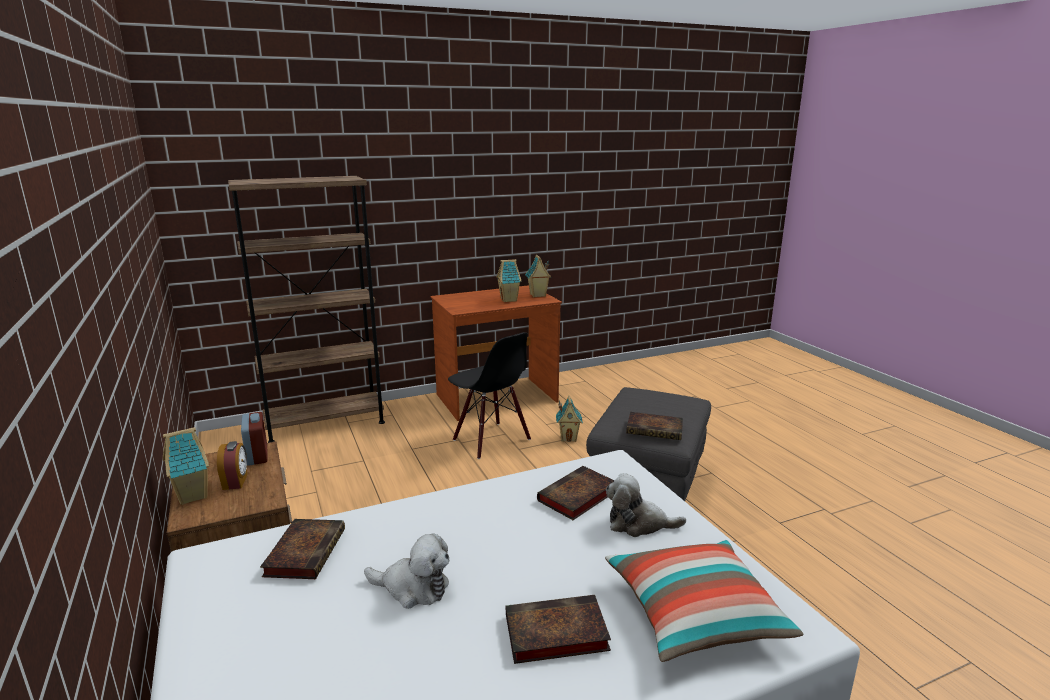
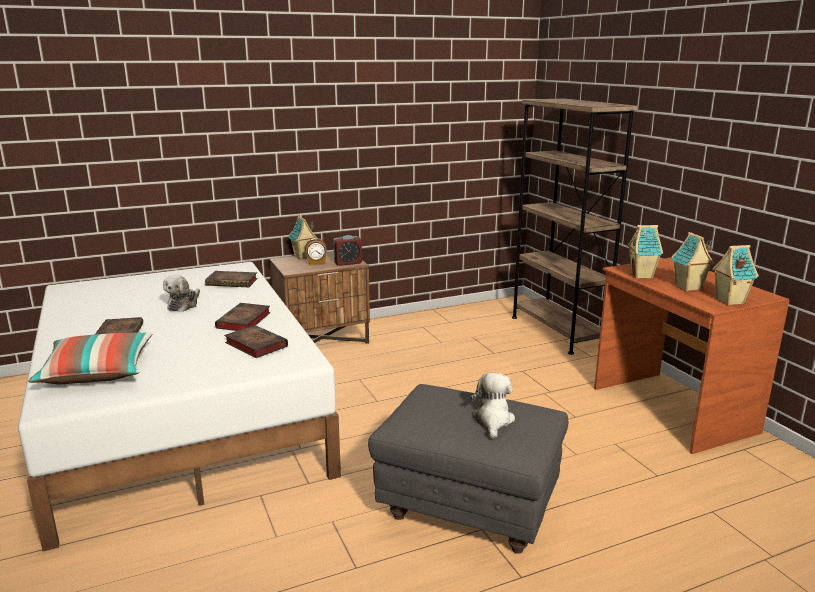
camera: 90 degrees right, 0 degrees up
(491, 440) = (555, 409): black chair -> none
(568, 438) = (583, 459): toy house -> toy house (642, 276)
(638, 524) = (206, 363): plush toy -> plush toy (492, 420)
(656, 429) = (421, 413): book -> book (243, 321)

